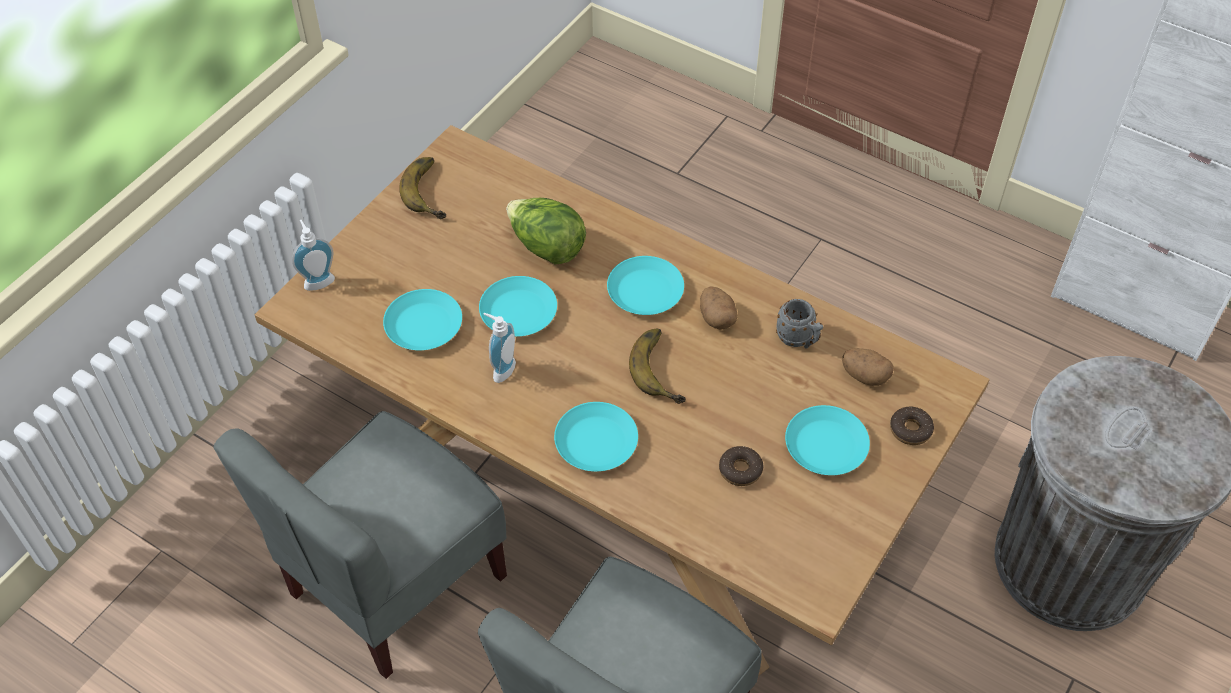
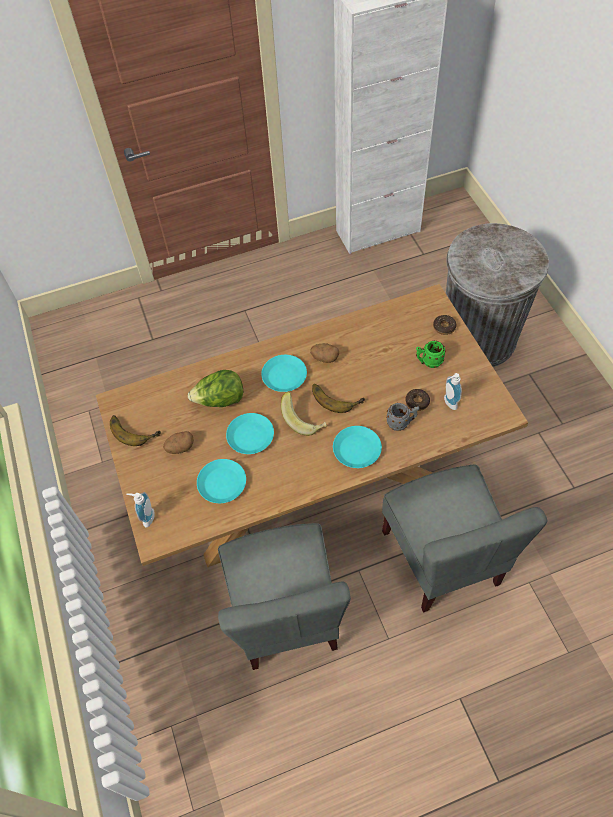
camera: 50 degrees left, 5 degrees up
(501, 369) = (279, 464): soap dispenser -> soap dispenser (448, 403)
(593, 354) = (304, 420): none -> banana
(798, 340) = (363, 335): grey mug -> grey mug (401, 423)
(825, 445) = (428, 362): turquoise plate -> green mug
(864, 376) = (403, 324): potato -> potato (180, 447)

